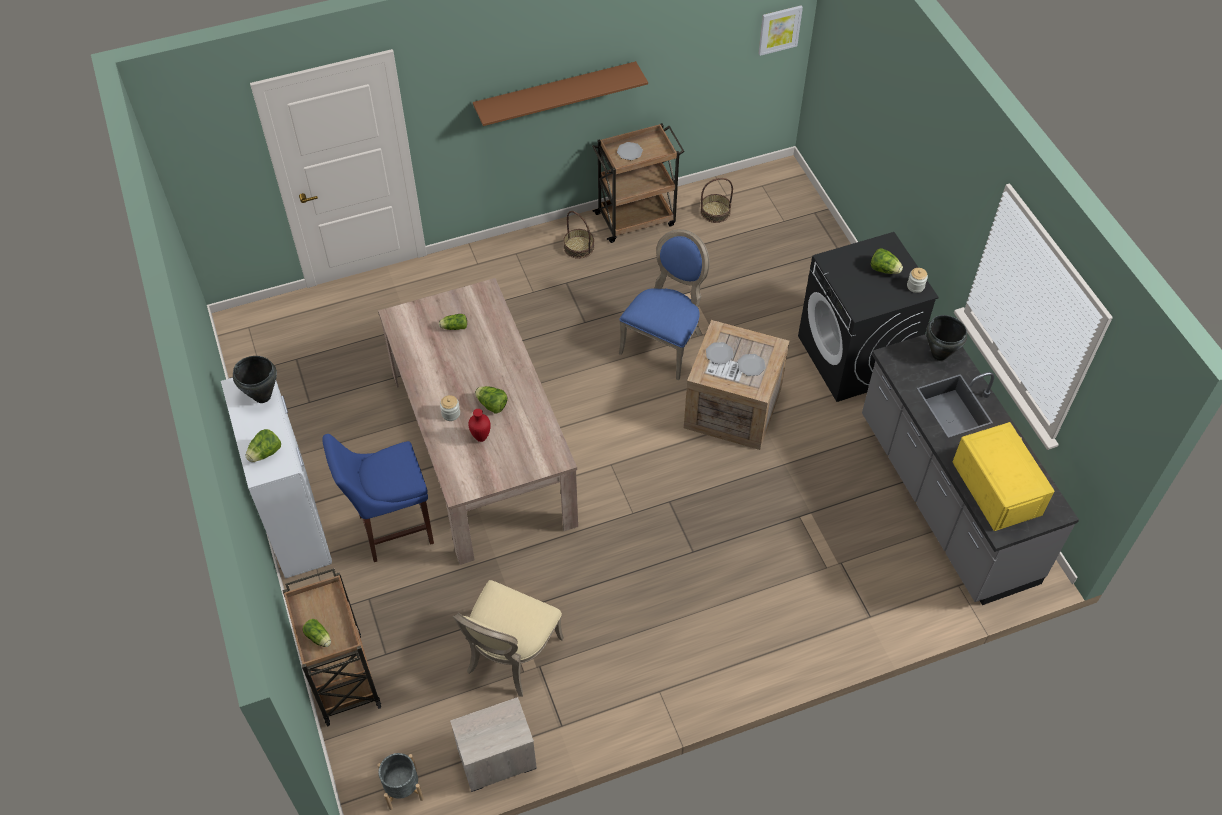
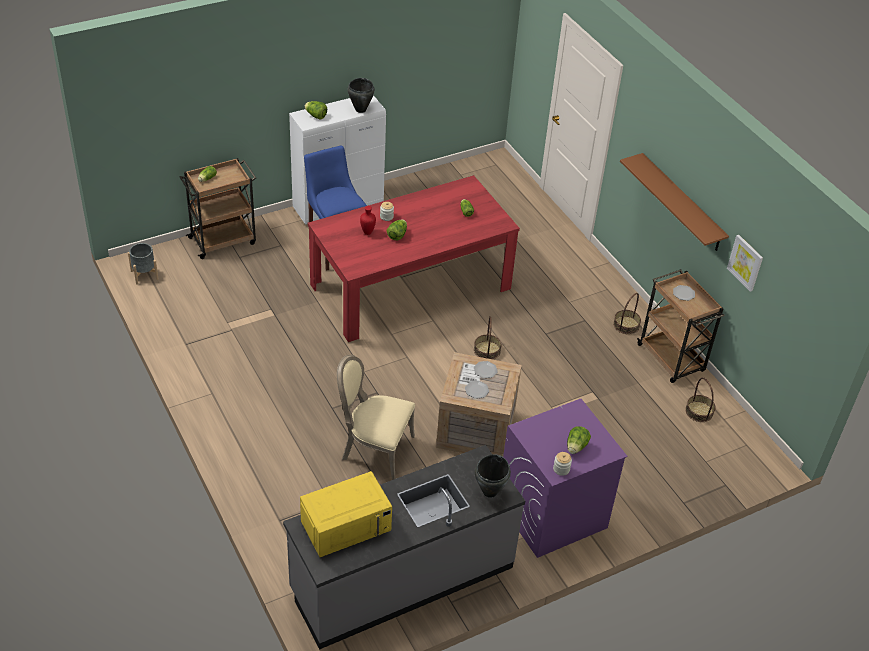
camera: 80 degrees right, 10 degrees down
(482, 448) = (410, 286): beige dining table -> red dining table
(495, 759) = (163, 314): nightstand -> none
(509, 656) = (239, 315): beige chair -> beige chair (374, 449)
(607, 382) = (487, 350): none -> basket
(665, 342) = (536, 383): blue chair -> none
(779, 29) = (820, 329): picture -> picture (745, 262)
(855, 357) = (551, 514): black washing machine -> purple washing machine

